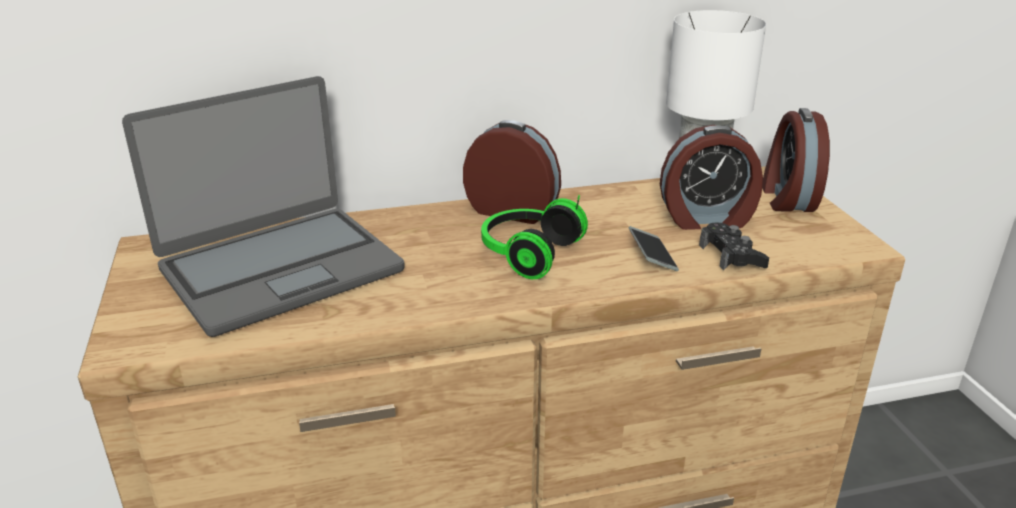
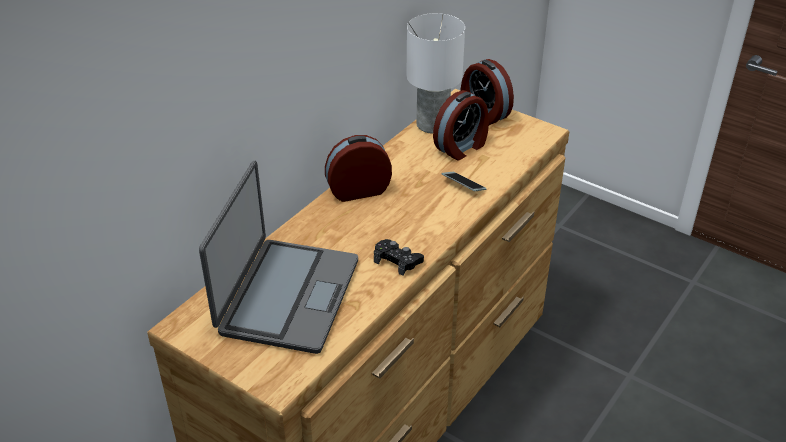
camera: 40 degrees left, 10 degrees up
(527, 253) = (403, 215): headphones -> none
(732, 255) = (498, 167): black game controller -> black game controller (397, 260)

